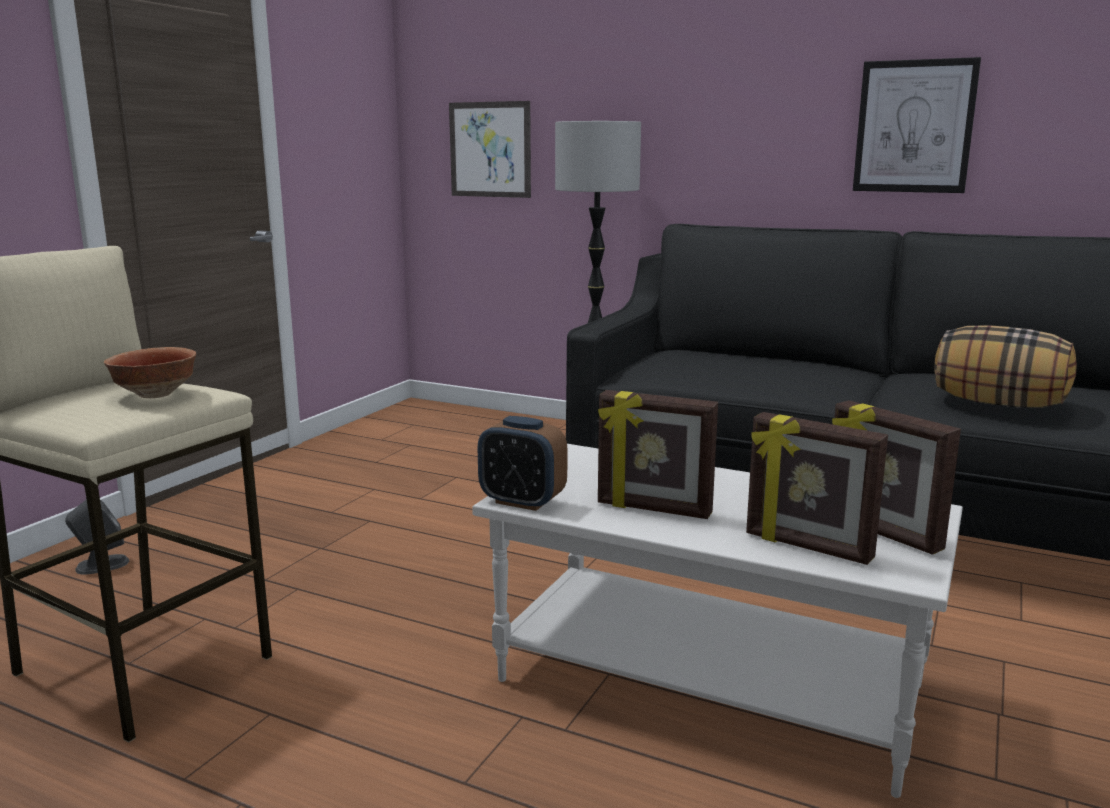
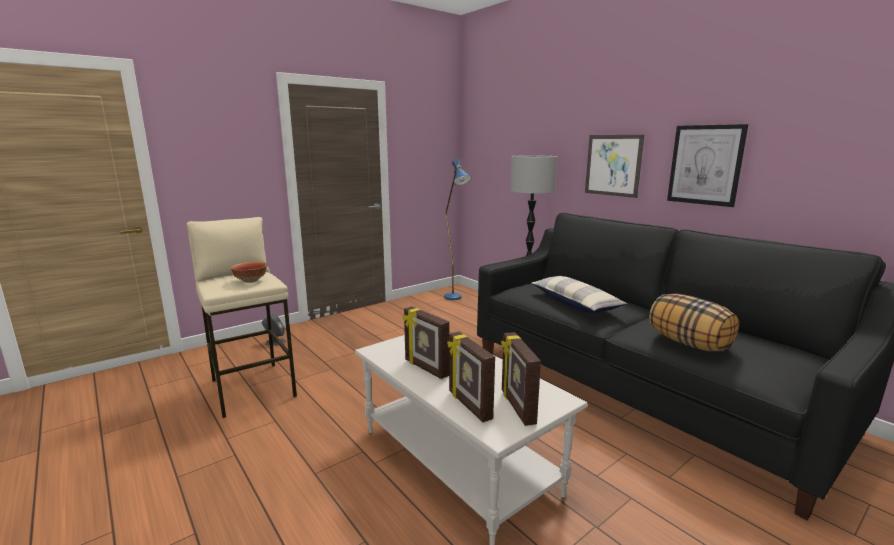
camera: 25 degrees right, 0 degrees up
(432, 424) = (456, 299): none -> blue floor lamp
(490, 149) = (495, 166): picture -> picture (613, 165)
(522, 501) = (376, 352): alarm clock -> none
(769, 374) = (575, 303): none -> pillow

